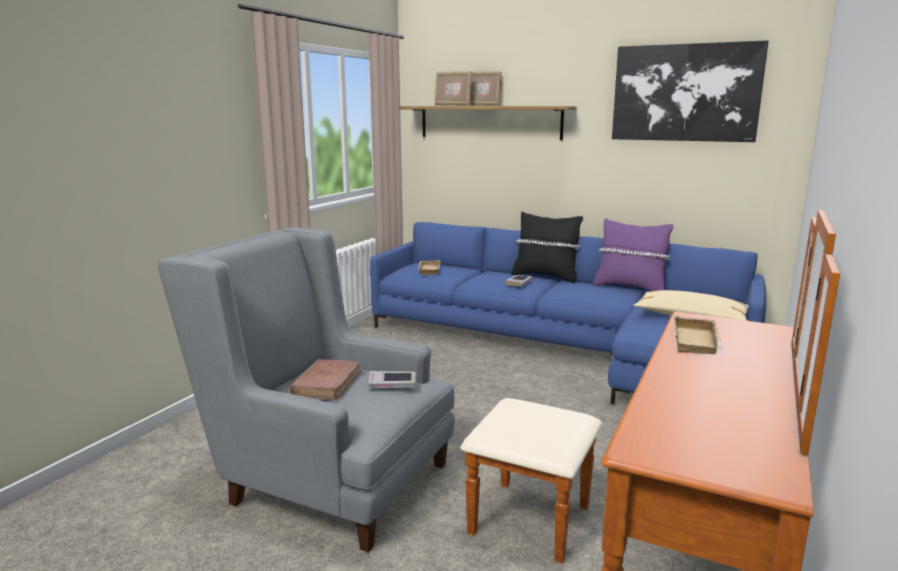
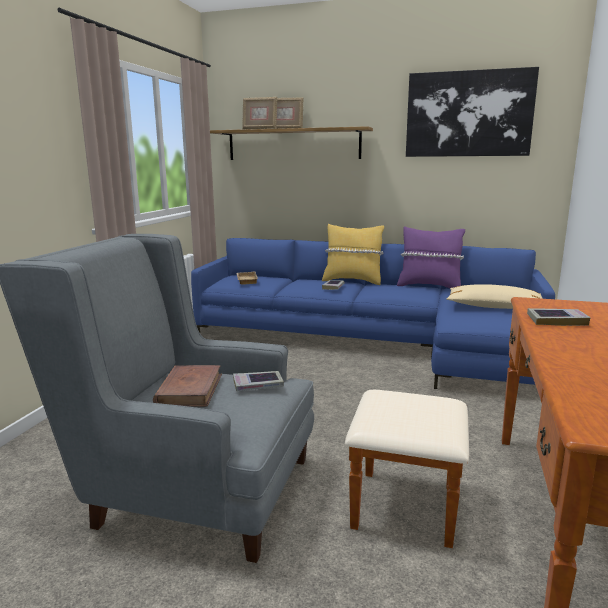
camera: 10 degrees left, 0 degrees up
(545, 276) = (352, 281): black pillow -> yellow pillow
(698, 342) = (556, 321): beige tray -> book

